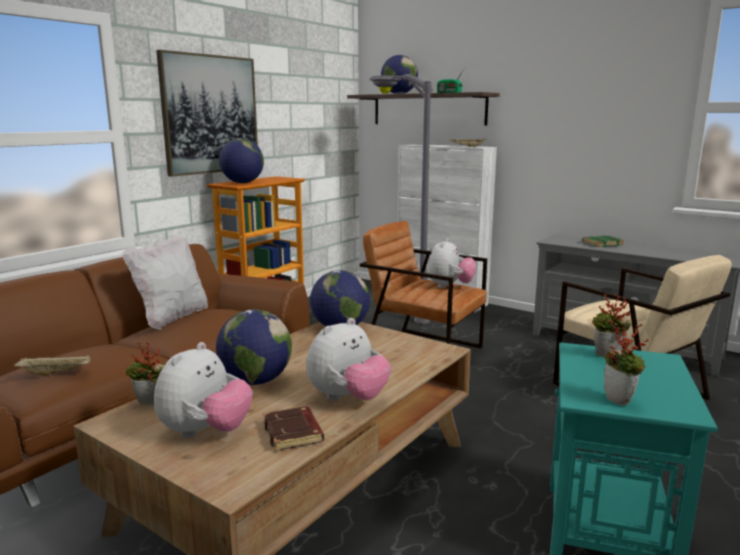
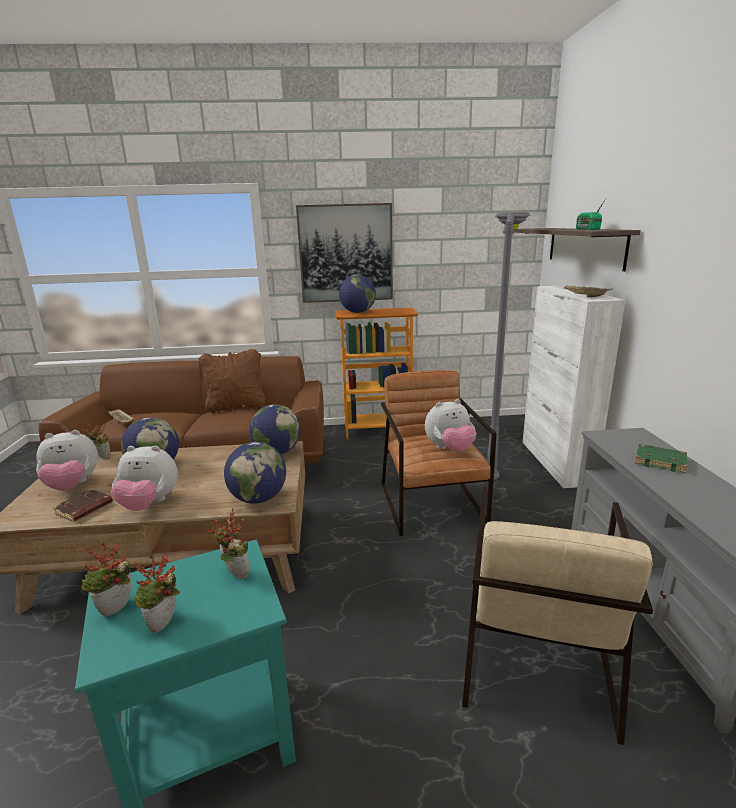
camera: 50 degrees right, 5 degrees up
(172, 317) = (236, 407): white pillow -> brown pillow
(399, 94) = (552, 228): globe -> globe (258, 498)
(658, 387) = (165, 625): none -> potted plant

